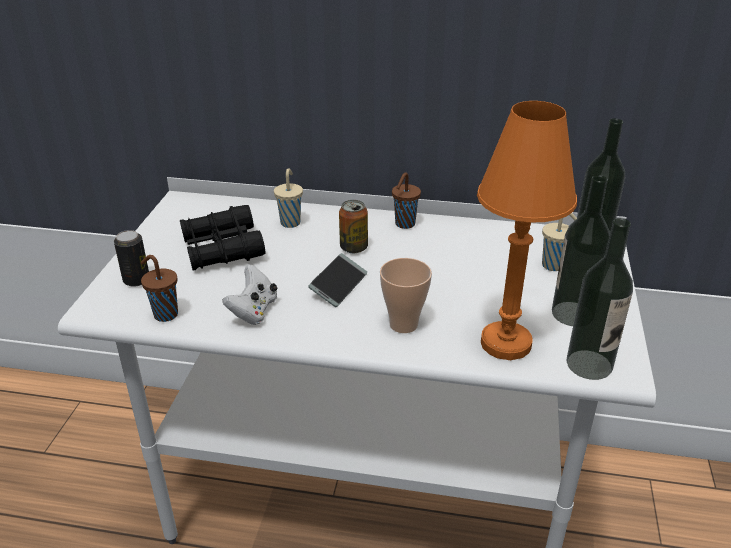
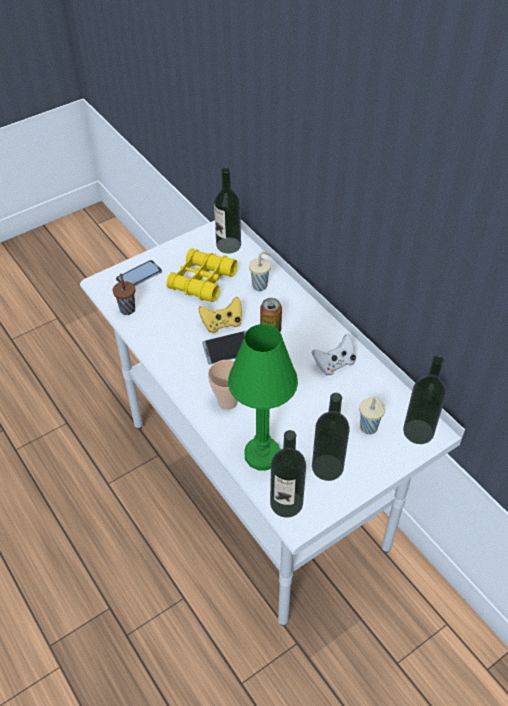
camera: 45 degrees right, 15 degrees up
(136, 280) = (139, 276): can -> phone
(208, 210) = (228, 245): none -> bottle
(222, 248) = (202, 281): black binoculars -> yellow binoculars
(253, 311) = (168, 337): white game controller -> white game controller (334, 364)
(298, 269) = (222, 324): none -> yellow game controller
(404, 224) = (323, 332): brown cup -> none
(505, 343) = (262, 455): orange table lamp -> green table lamp

